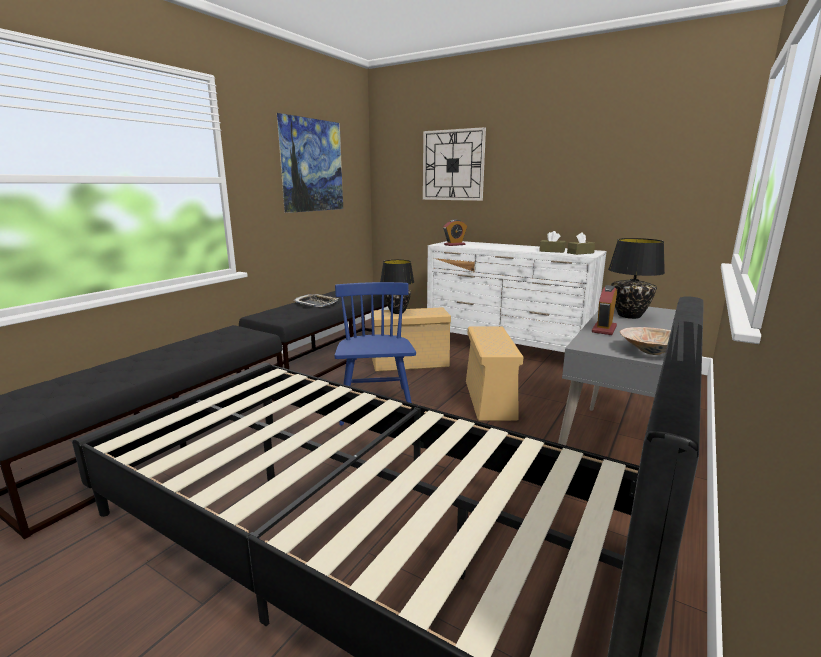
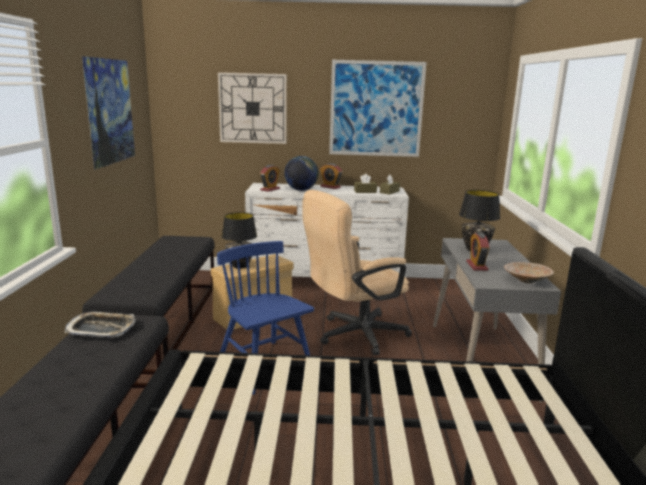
camera: 30 degrees left, 0 degrees up
(316, 304) = (152, 270): tray -> tray (101, 329)
(484, 247) = (301, 190): none -> globe
(489, 399) = (354, 335): beige storage box -> beige office chair
(520, 246) = (330, 187): none -> alarm clock
(579, 159) = (376, 109): none -> picture

